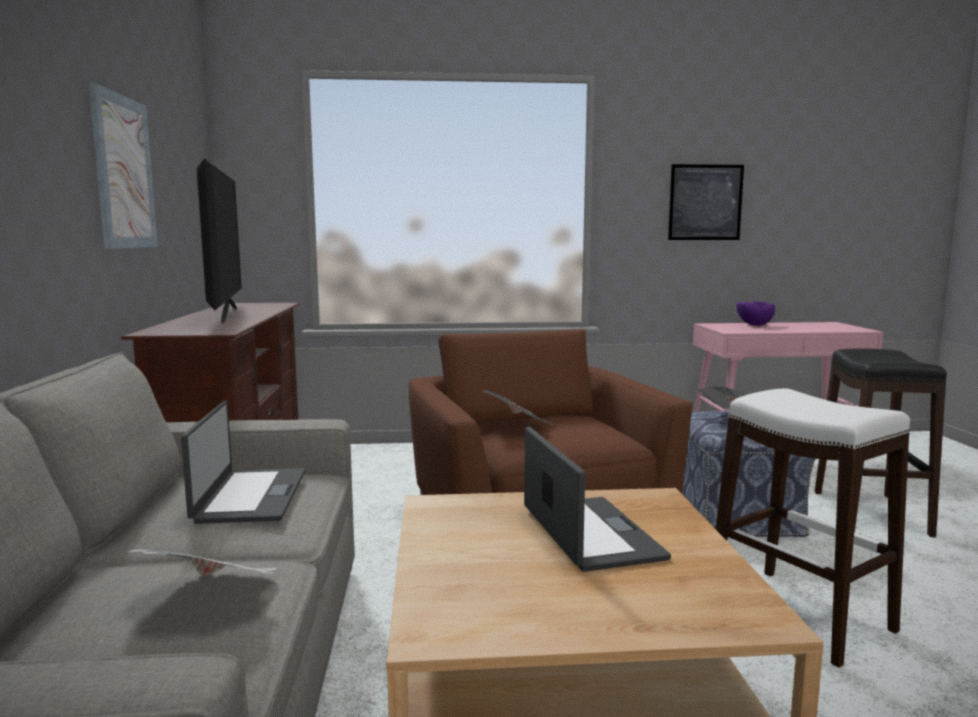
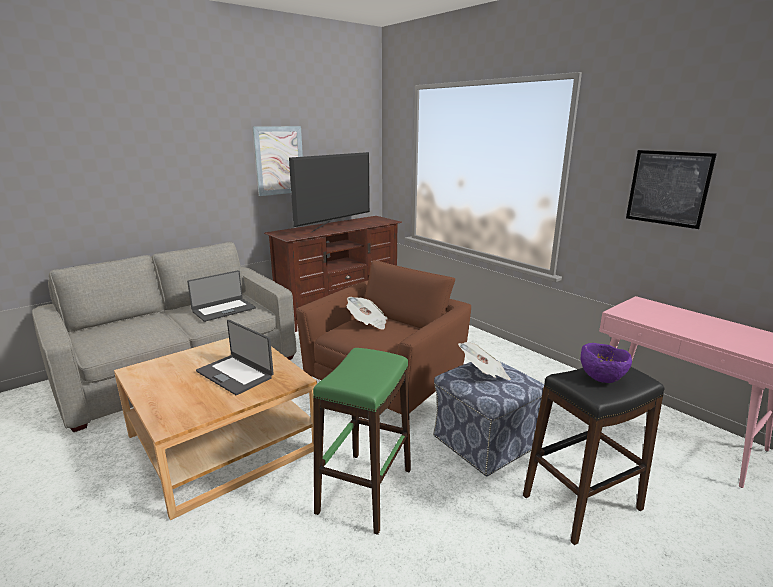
camera: 55 degrees right, 10 degrees up
(214, 596) = (142, 334): newspaper -> none
(588, 533) = (235, 374): laptop -> laptop turned 90 degrees clockwise
(754, 325) = (678, 314): purple bowl -> purple bowl (602, 378)
(800, 614) = (365, 491): white stool -> green stool

